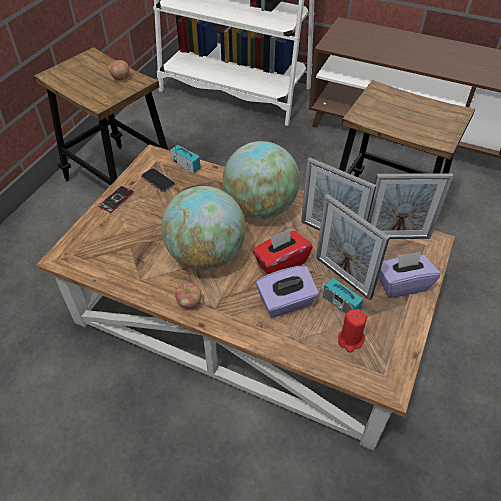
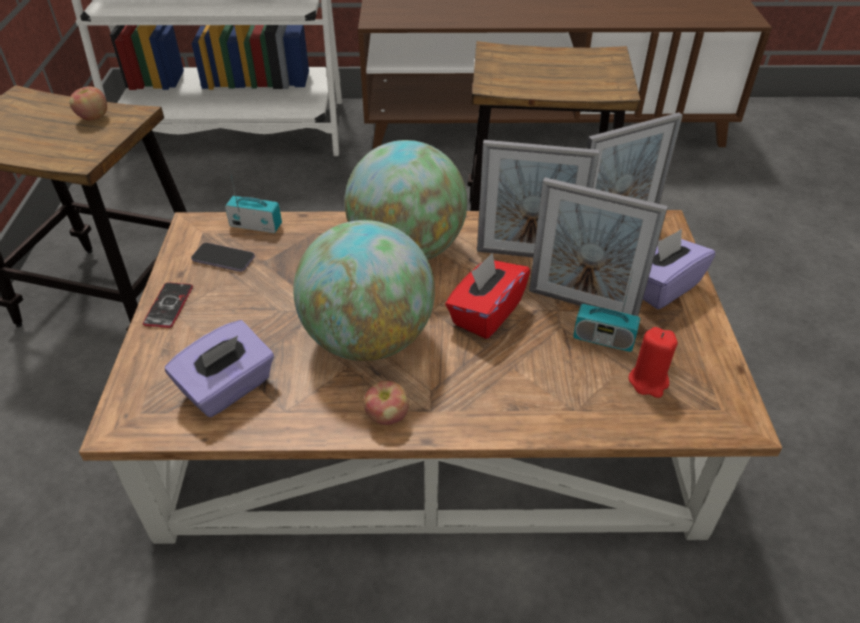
camera: 25 degrees left, 5 degrees down
(286, 302) = (529, 363): purple tissue box -> purple tissue box (228, 388)

